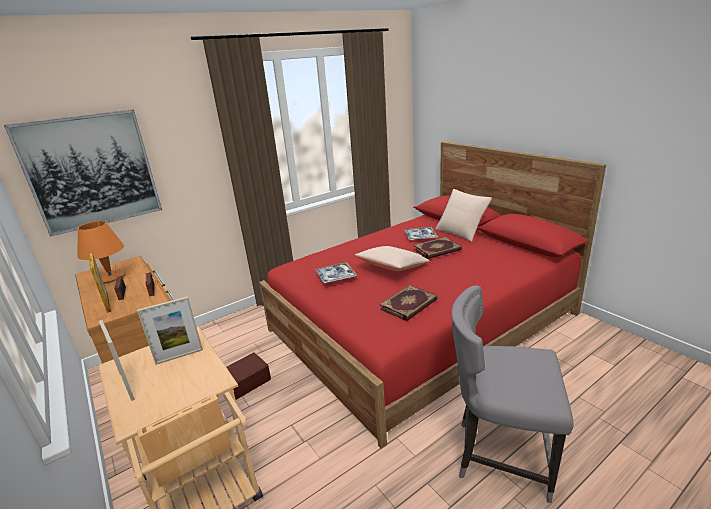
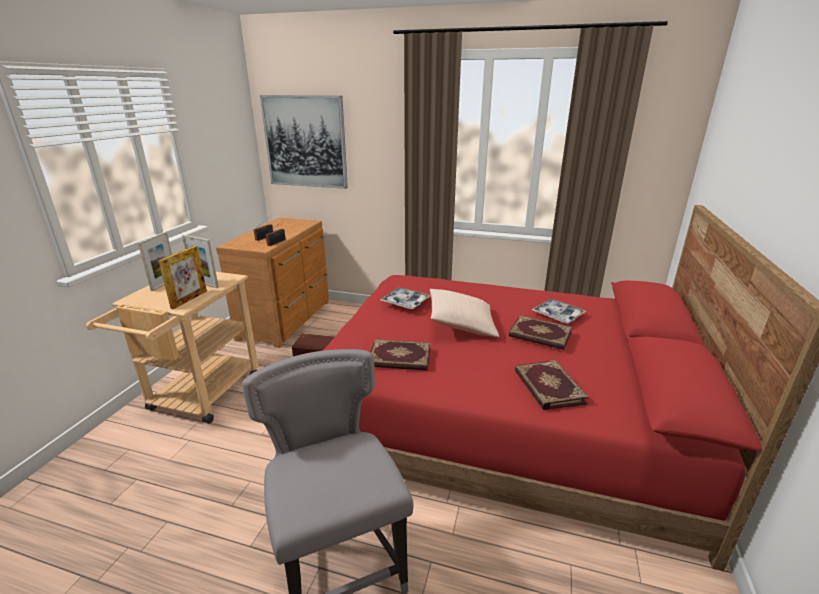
camera: 50 degrees right, 0 degrees up
(107, 302) = (249, 238): picture frame -> picture frame (189, 299)
(110, 277) = (282, 226): orange table lamp -> none
(461, 232) = (618, 336): beige pillow -> none
(491, 269) = (547, 387): none -> book

